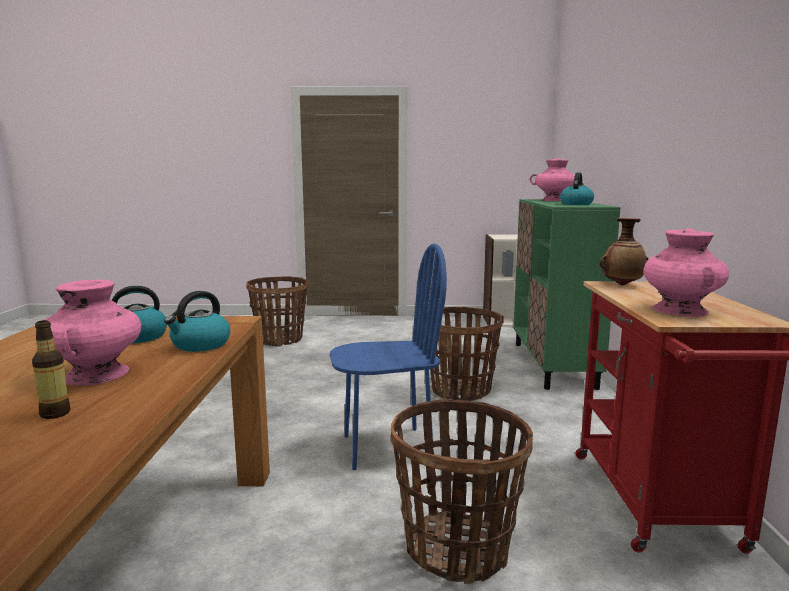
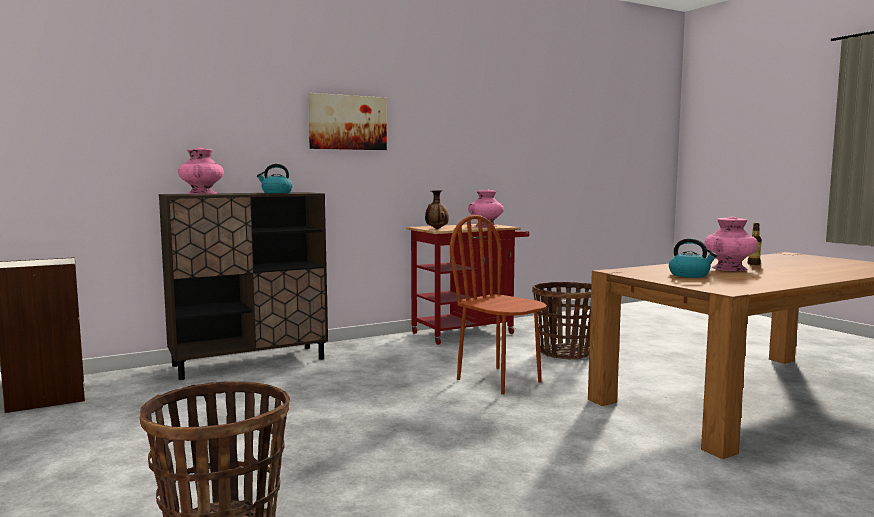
camera: 120 degrees left, 5 degrees down
(200, 345) = (661, 267): kettle -> none
(387, 448) = (499, 380): blue chair -> brown chair
(461, 390) = (357, 379): basket -> none
(553, 365) = (250, 362): green cabinet -> brown cabinet
(664, 109) = (347, 122): none -> picture

